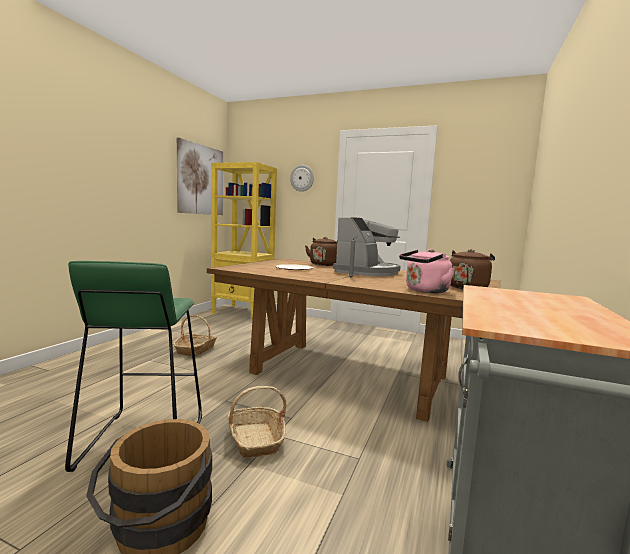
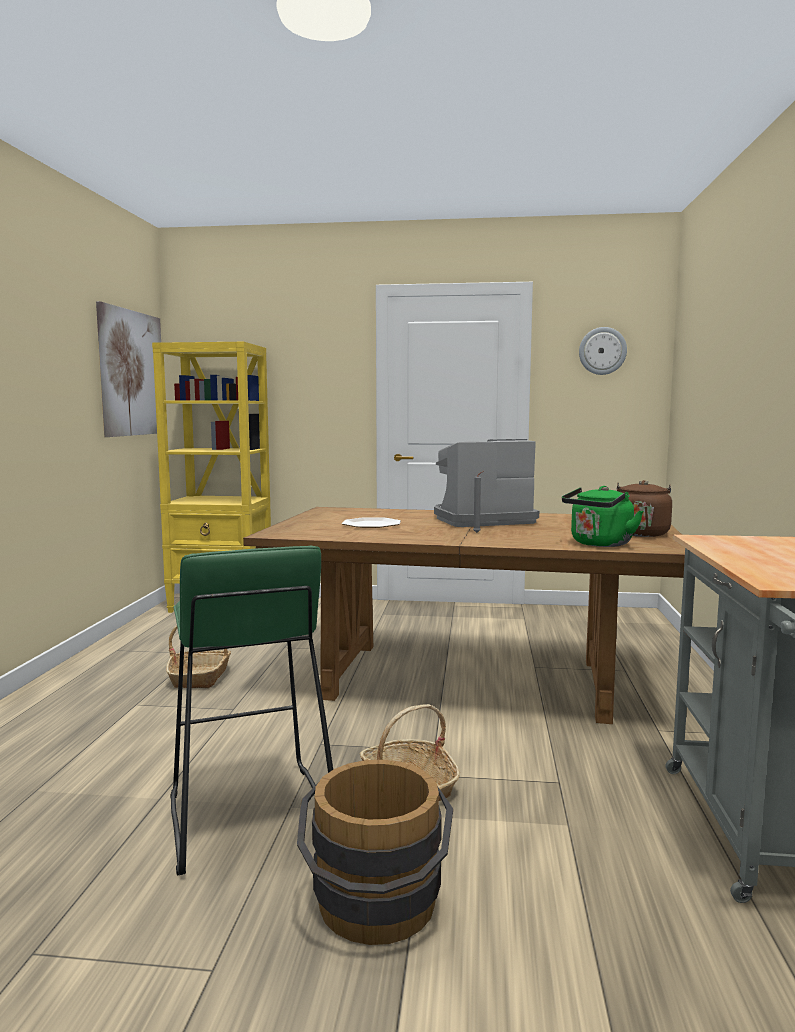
camera: 15 degrees left, 0 degrees up
(302, 178) = (313, 364): wall clock -> wall clock (602, 351)
(324, 264) = (399, 512): brown kettle -> none
(367, 272) = (481, 520): coffee machine -> coffee machine turned 120 degrees counterclockwise
(425, 291) = (599, 544): pink kettle -> green kettle

